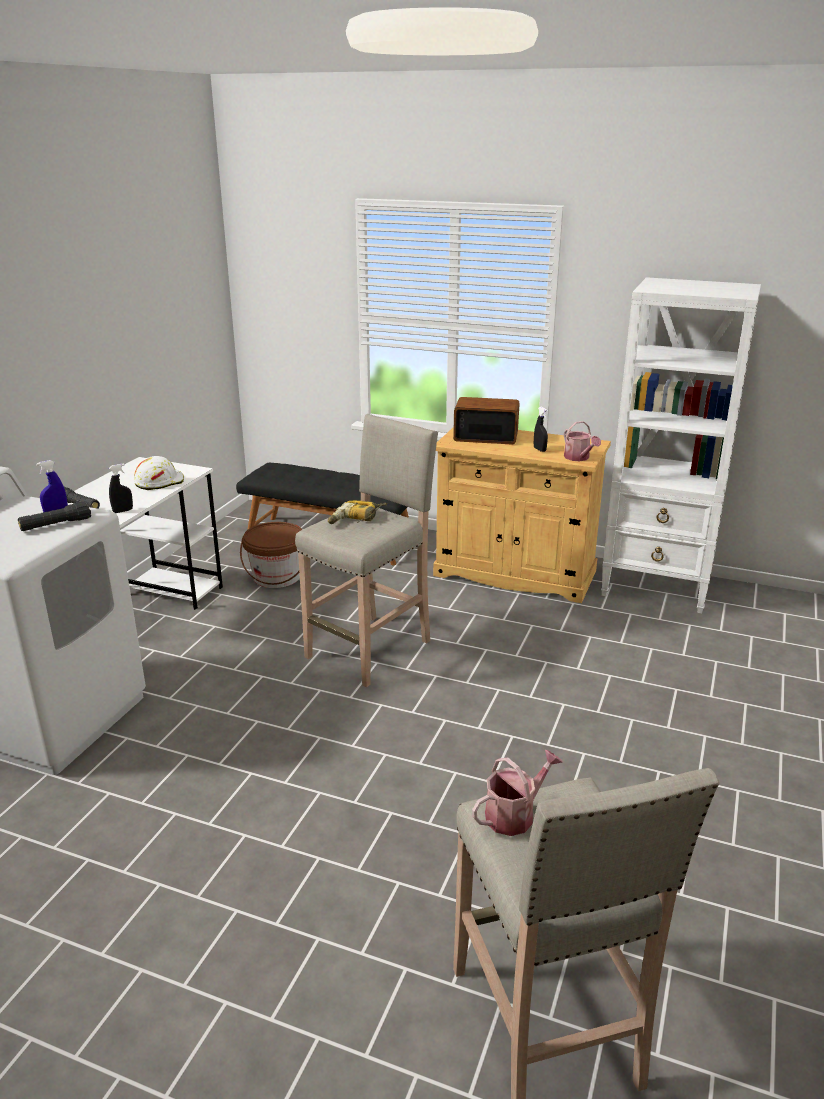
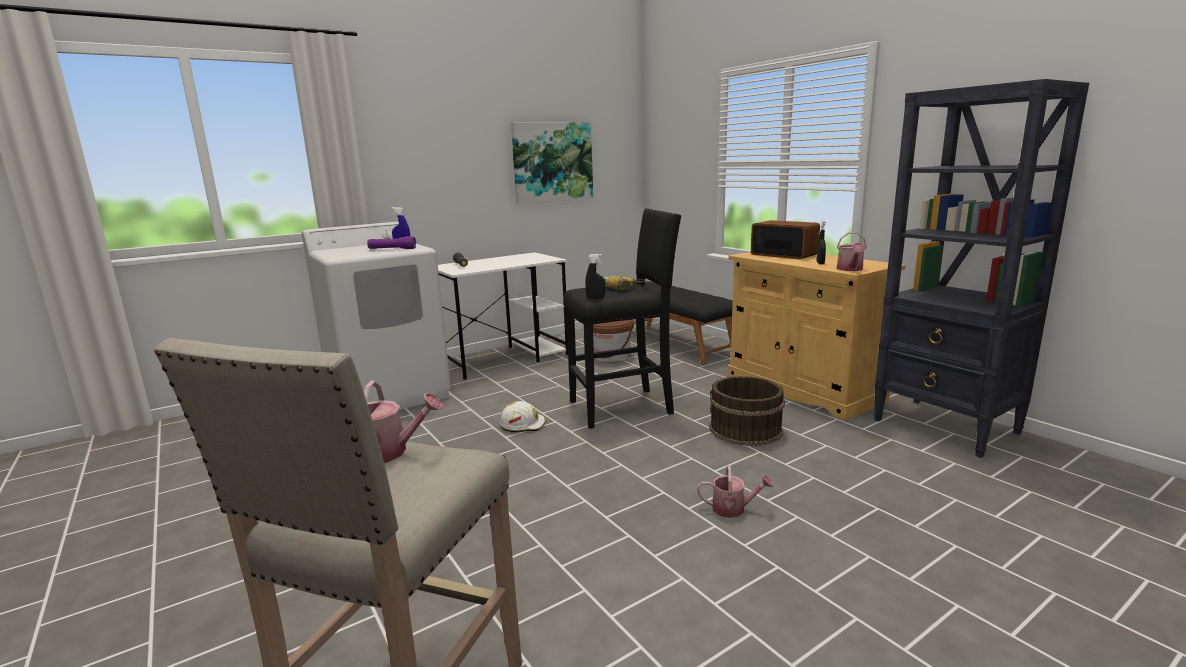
camera: 35 degrees right, 10 degrees down
(56, 525) = (392, 249): black flashlight -> purple flashlight
(123, 511) = (478, 269): black spray bottle -> black spray bottle (595, 298)
(140, 325) = (552, 162): none -> picture
(159, 482) = (523, 261): white hard hat -> white hard hat (523, 425)
(371, 648) = (623, 407): beige stool -> black stool
(512, 640) = (745, 430): none -> brown bucket
(581, 731) = (733, 509): none -> watering can
(657, 587) = (946, 427): white bookcase -> black bookcase

